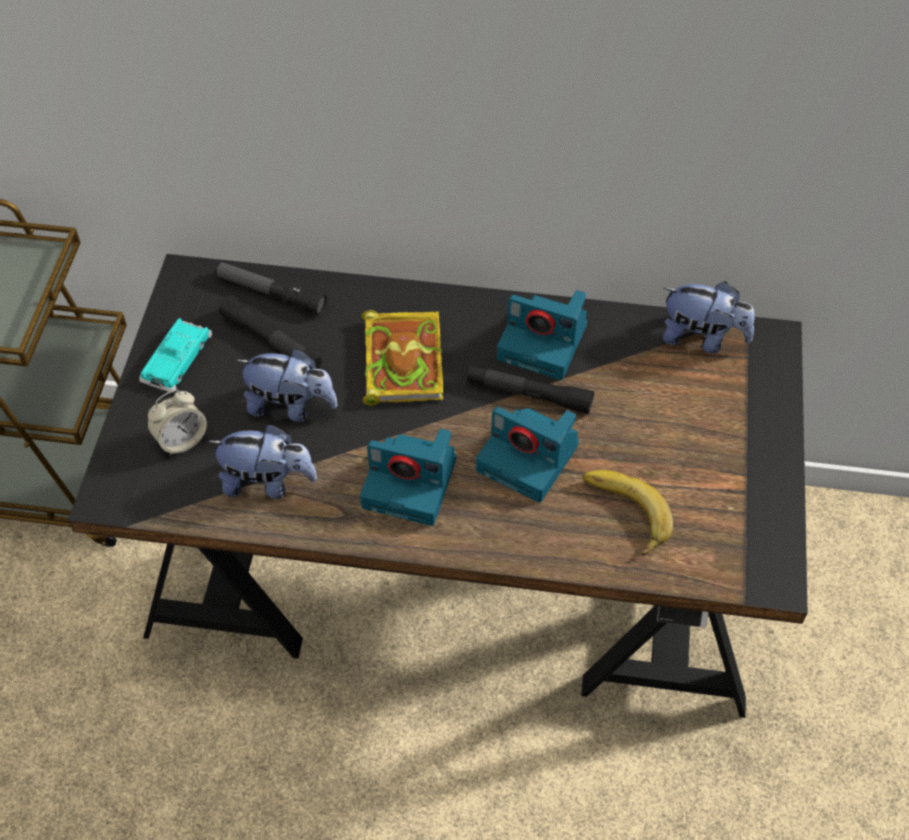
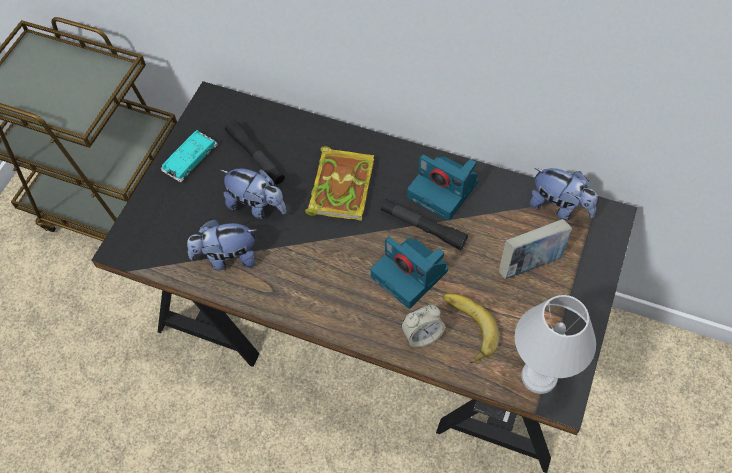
camera: 15 degrees right, 5 degrees up
(181, 440) = (178, 217): alarm clock -> alarm clock (422, 335)
(267, 482) = (227, 258): plush toy -> plush toy turned 150 degrees clockwise
(270, 293) = (264, 121): flashlight -> none
(412, 483) = (324, 277): camera -> none
(684, 415) = (530, 263): none -> book
(738, 555) = (541, 376): none -> white table lamp

